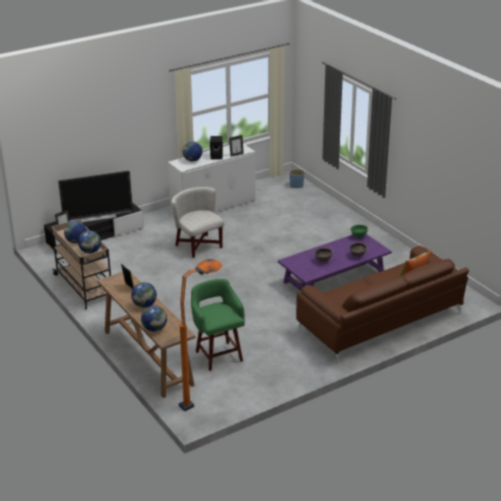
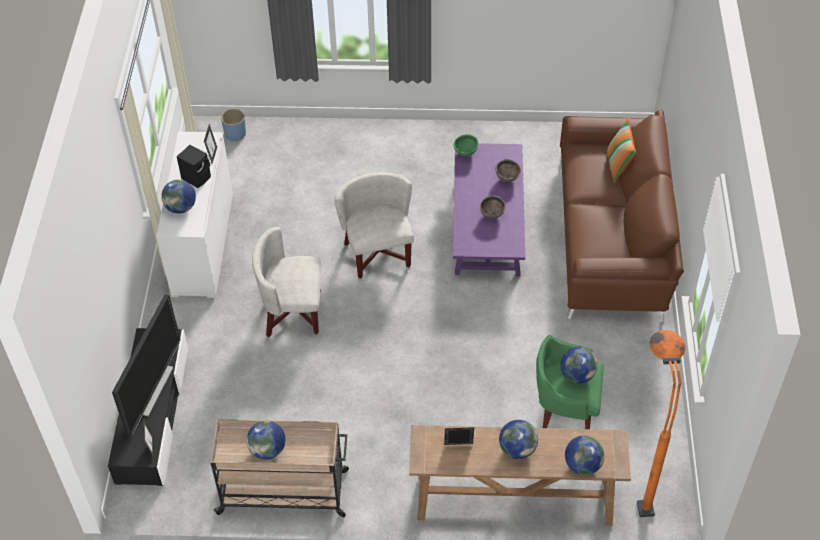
camera: 55 degrees left, 20 degrees up
(90, 251) = (312, 445): globe -> globe (577, 375)
(268, 254) = (378, 254): none -> white armchair

